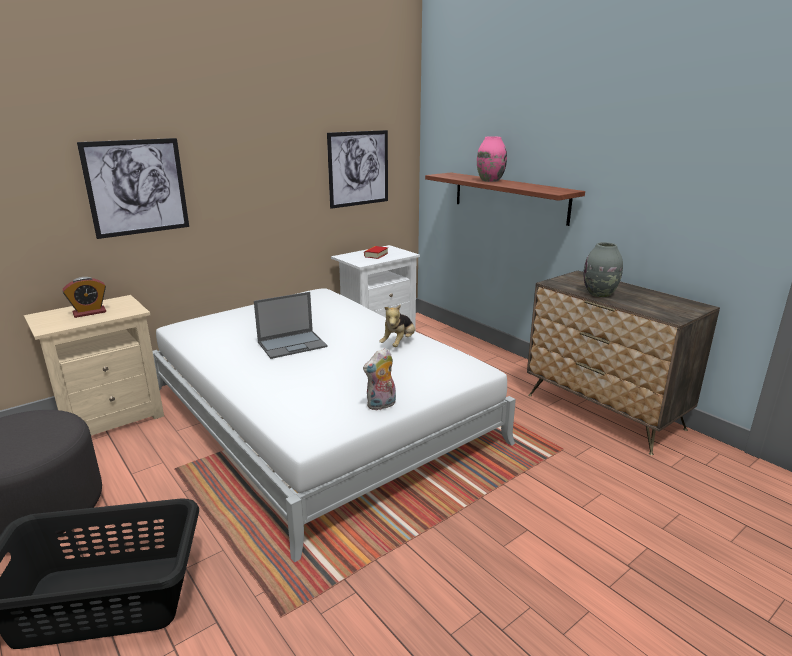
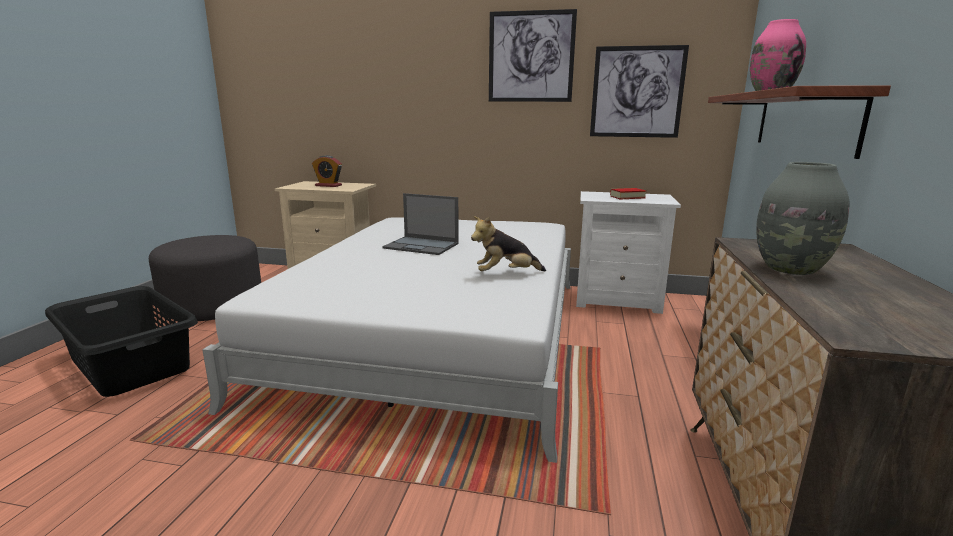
camera: 50 degrees right, 5 degrees down
(137, 187) = (394, 91): picture -> picture (531, 57)
(381, 405) = (353, 304): plush toy -> none

